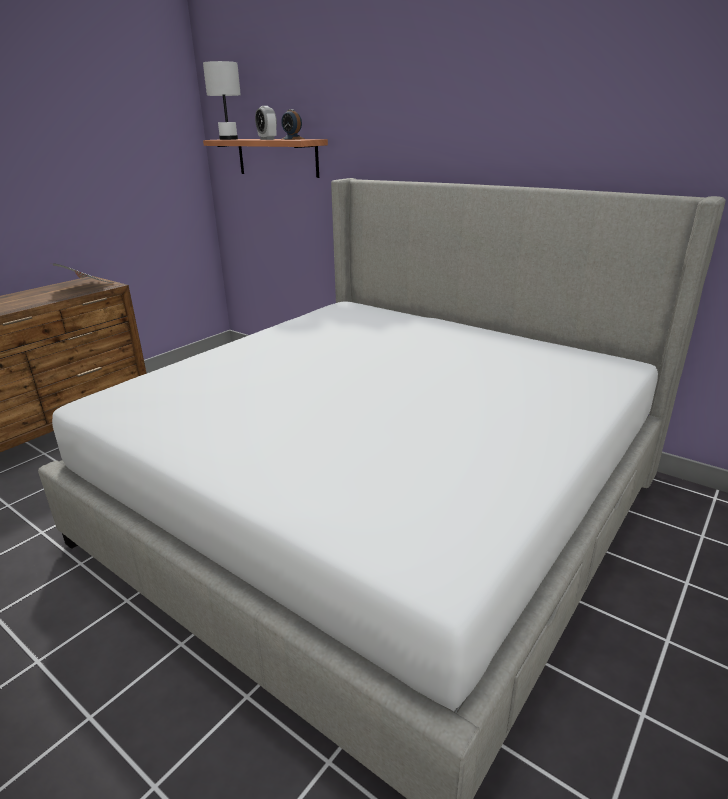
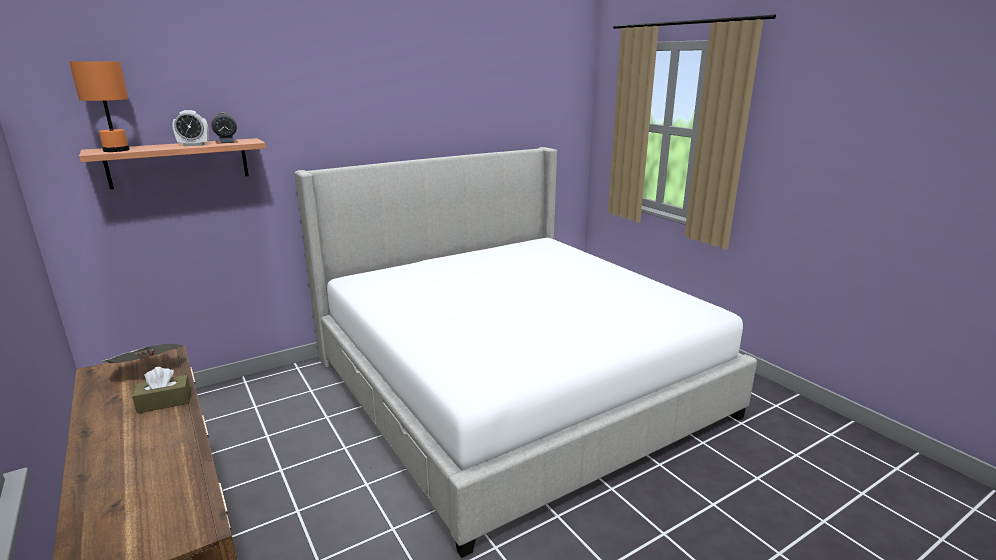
camera: 70 degrees left, 5 degrees down
(37, 300) = (165, 402): none -> brown tissue box
(228, 139) = (115, 150): white table lamp -> orange table lamp

